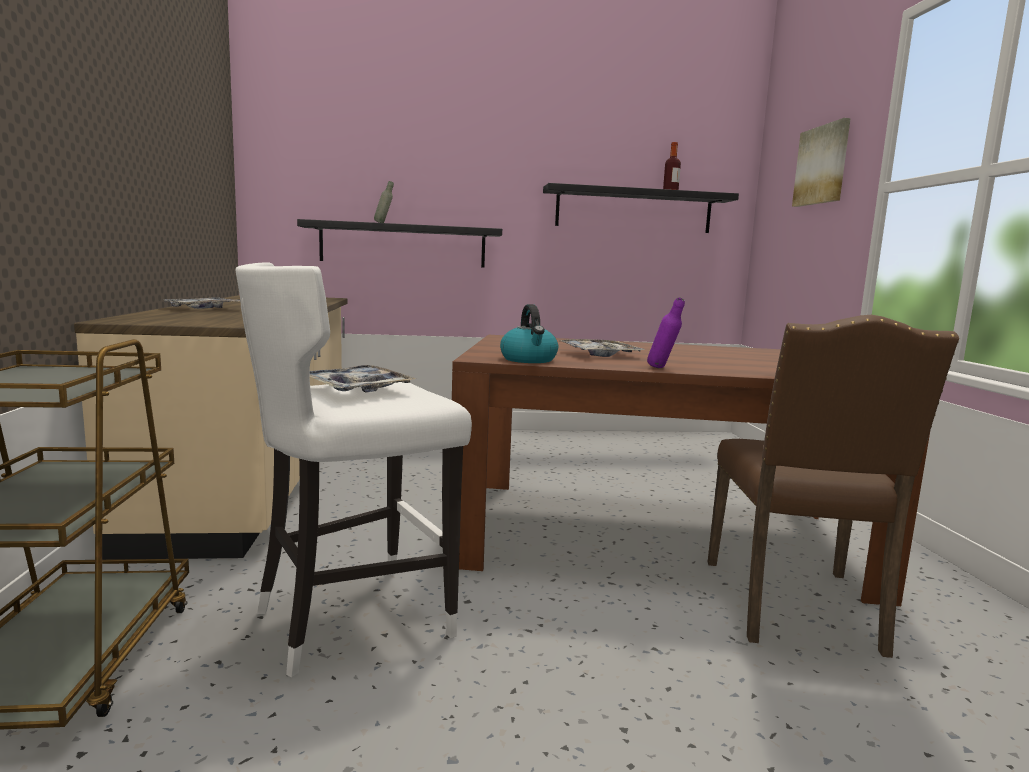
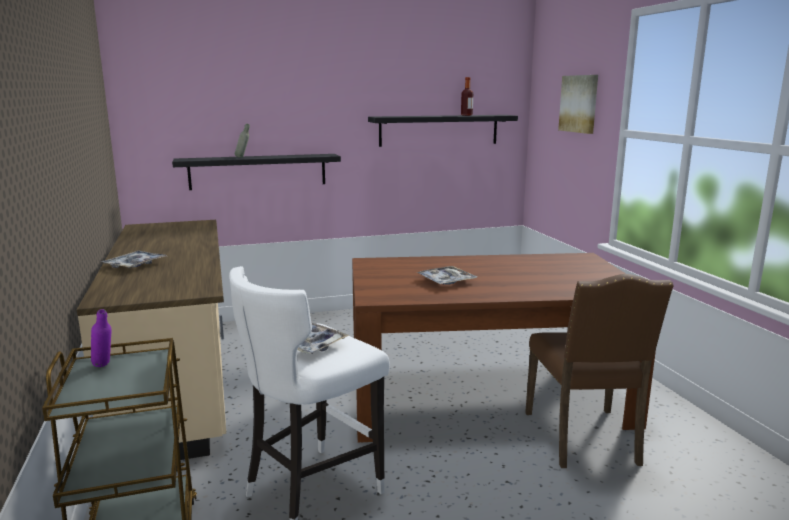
camera: 10 degrees left, 5 degrees up
(529, 360) = (404, 296): kettle -> none
(663, 368) = (494, 296): purple bottle -> purple bottle (104, 367)

